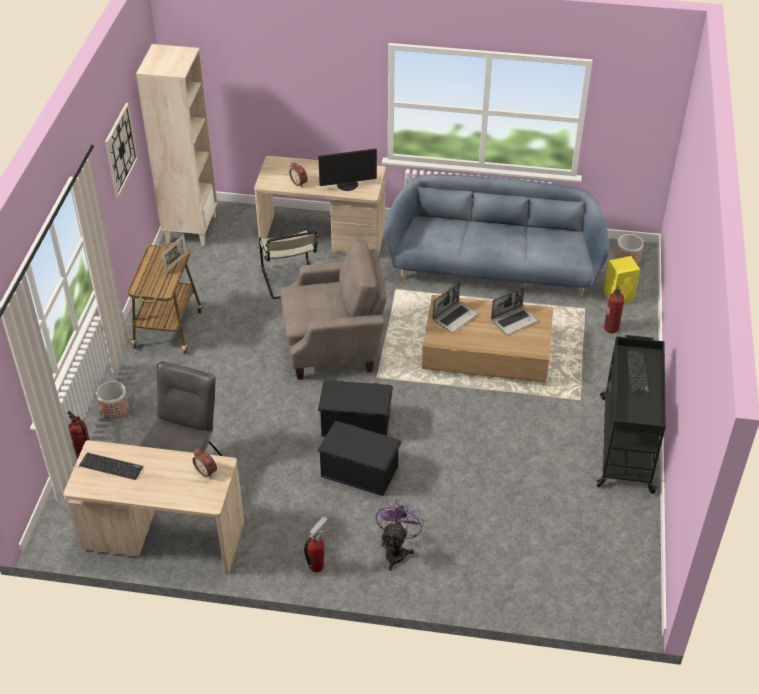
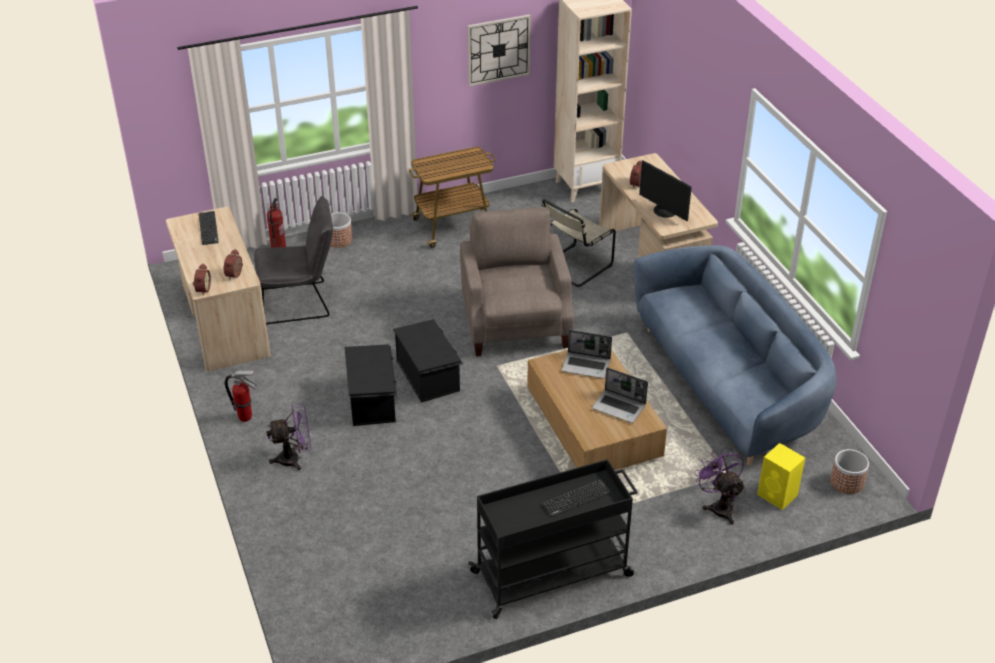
camera: 60 degrees right, 5 degrees down
(176, 263) = (469, 168): picture frame -> none
(209, 502) = (202, 289): none -> alarm clock
(333, 345) = (515, 324): beige armchair -> beige armchair turned 150 degrees counterclockwise
(611, 328) = (719, 506): fire extinguisher -> purple fan

